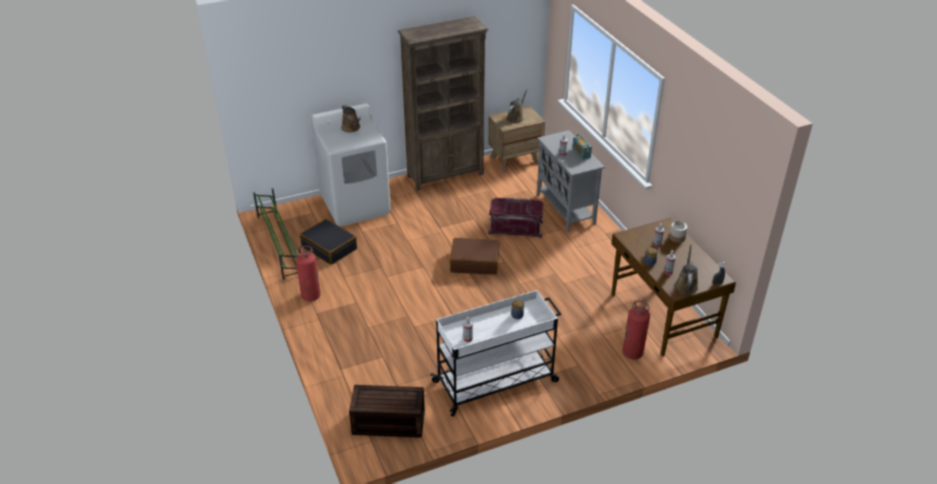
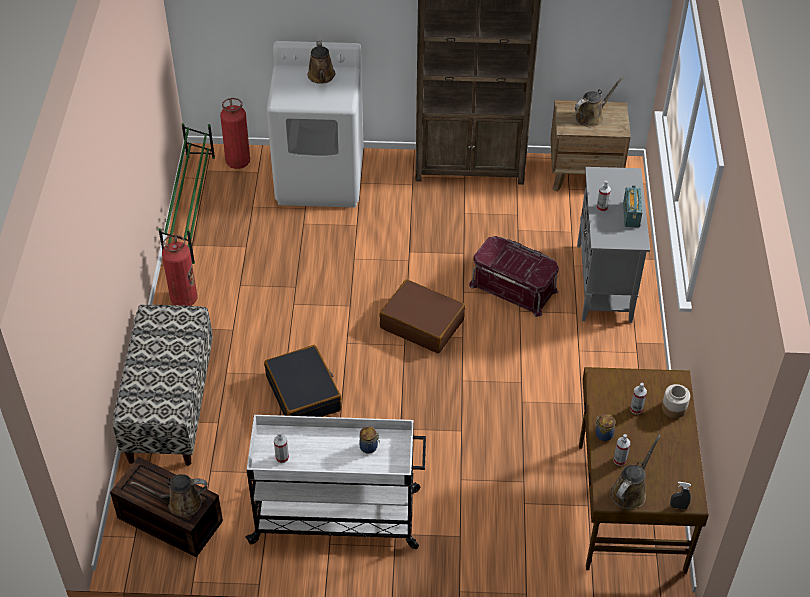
camera: 25 degrees right, 10 degrees up
(329, 247) = (249, 234): black suitcase -> black suitcase (304, 393)
(343, 358) = (169, 406): none -> bench
(402, 400) = (180, 503): none -> brown watering can
(632, 353) = (547, 548): fire extinguisher -> fire extinguisher (238, 162)

